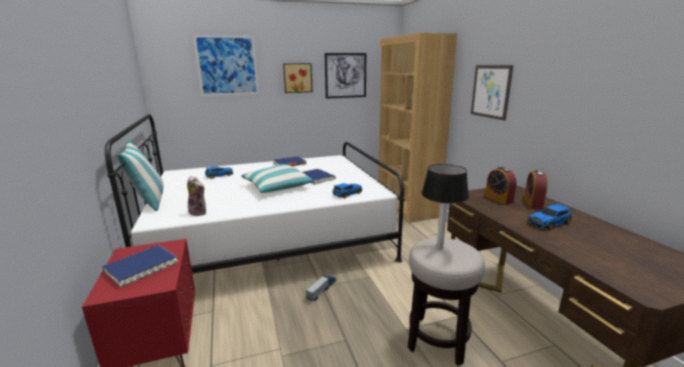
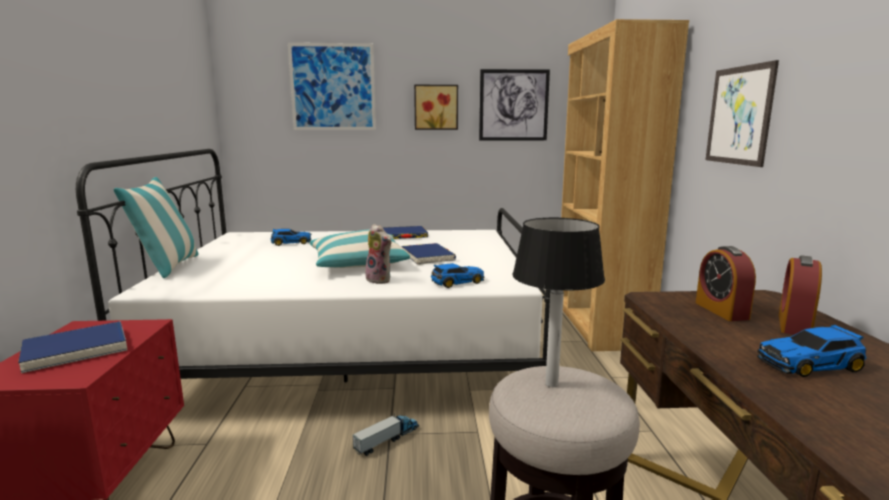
camera: 15 degrees right, 5 degrees down
(199, 212) = (217, 286): plush toy -> plush toy (380, 280)

